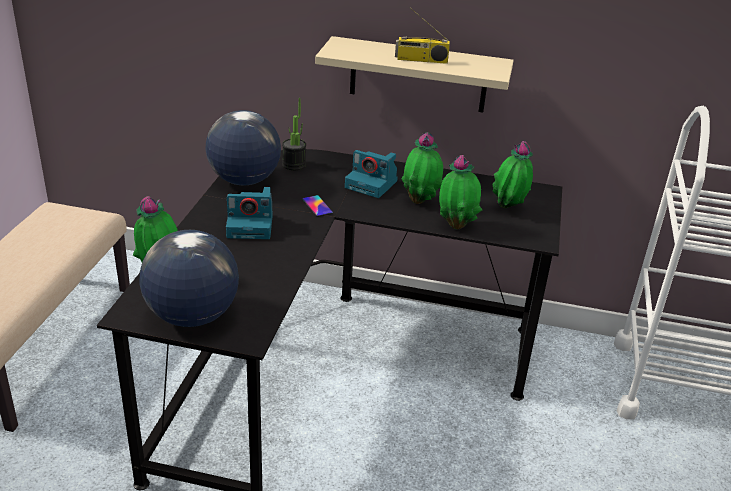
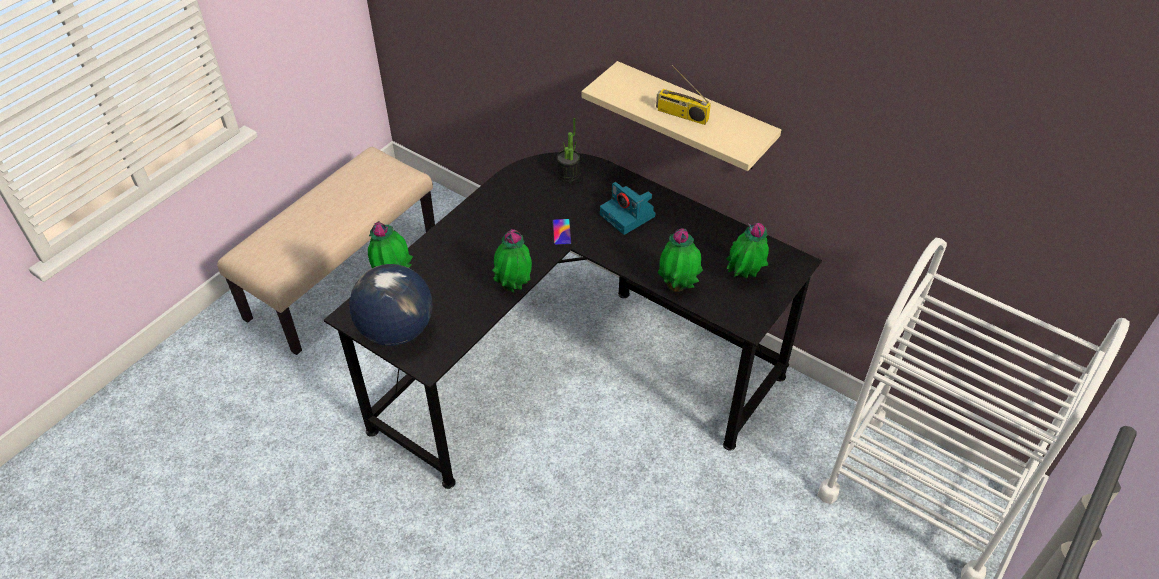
camera: 25 degrees right, 15 degrees up
(243, 181) = (512, 186): globe -> none
(251, 226) = (491, 243): camera -> none
(420, 201) = (662, 248): potted plant -> potted plant (514, 287)

